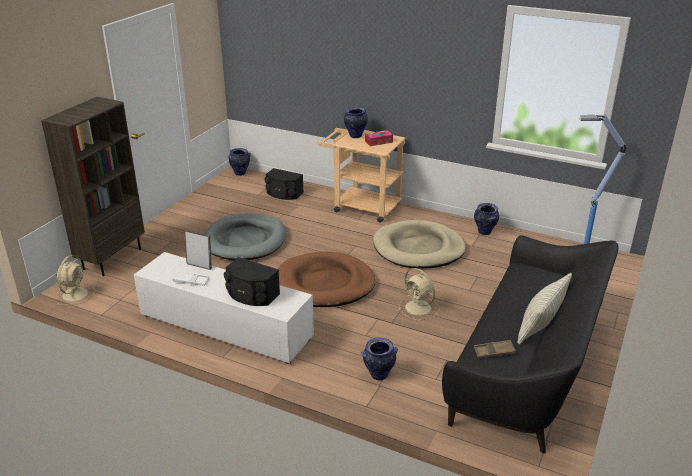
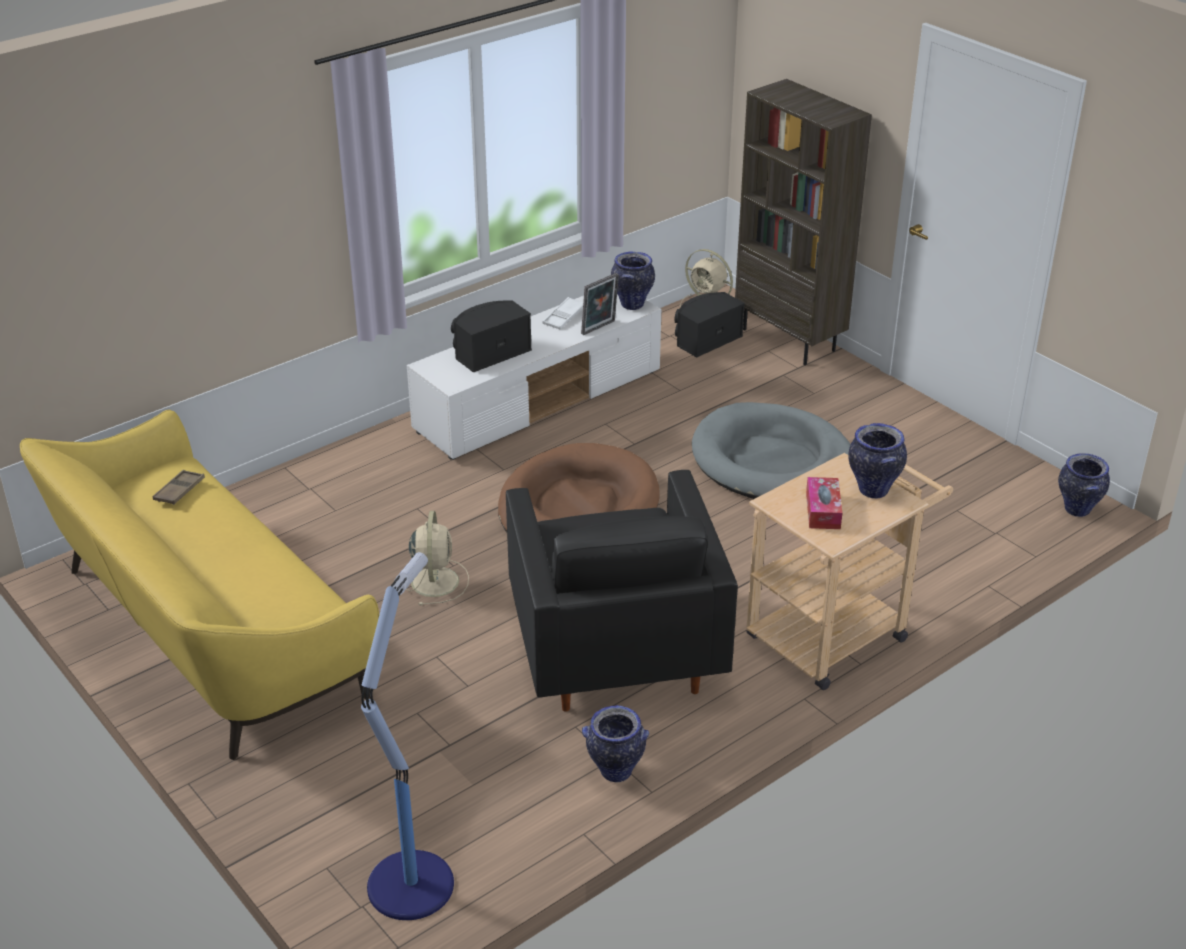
camera: 115 degrees right, 5 degrees up
(283, 194) = (947, 543): black speaker -> black speaker (706, 339)
(378, 375) = (327, 493): vase -> vase (632, 304)
(418, 249) = (614, 648): beige dog bed -> black armchair
(419, 308) = (435, 580): beige fan -> beige fan turned 105 degrees clockwise
(528, 368) = (207, 631): black sofa -> yellow sofa
(541, 325) = (181, 557): pillow -> none

